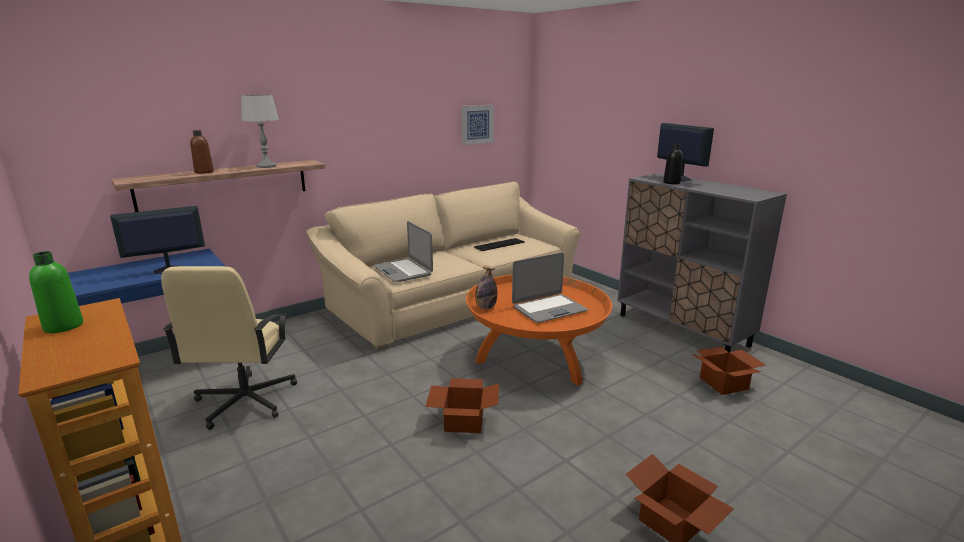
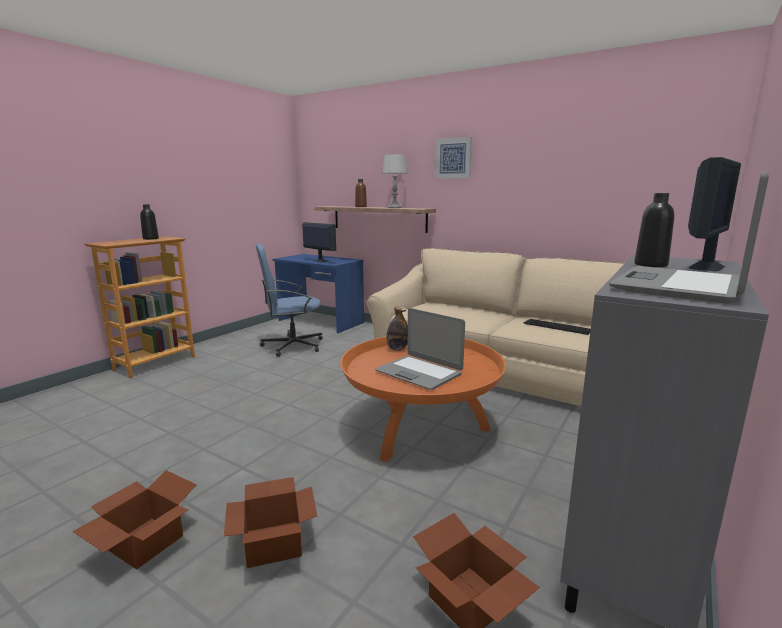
camera: 70 degrees right, 5 degrees down
(63, 326) = (150, 239): green bottle -> black bottle
(244, 401) = (292, 345): beige office chair -> blue office chair
(403, 271) = (430, 310): laptop -> laptop (681, 286)
(463, 420) = (292, 411): cardboard box -> cardboard box (274, 542)
(477, 124) = (624, 188): picture -> picture (453, 158)

